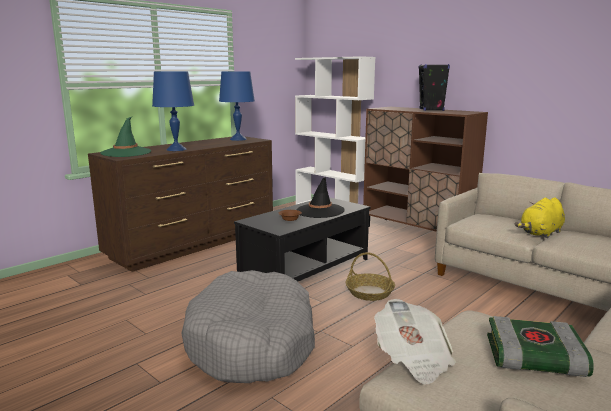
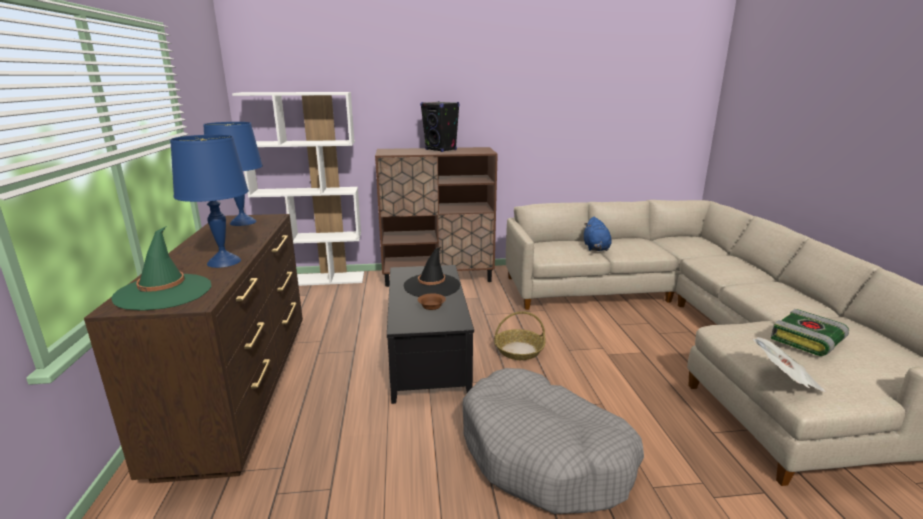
camera: 50 degrees left, 5 degrees up
(540, 233) = (596, 248): yellow plush toy -> blue plush toy

